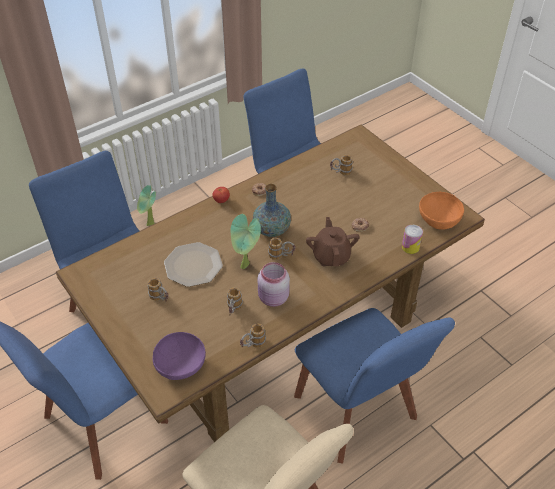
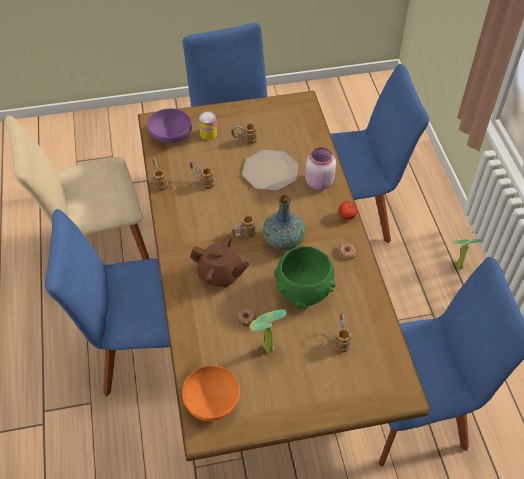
camera: 115 degrees right, 5 degrees up
(245, 267) = (246, 205): potted plant -> potted plant (265, 348)
(273, 298) = (197, 211): pink jar -> pink jar (318, 182)
(312, 203) = (304, 291): none -> green bowl
(410, 247) = (189, 350): can -> can (208, 134)

